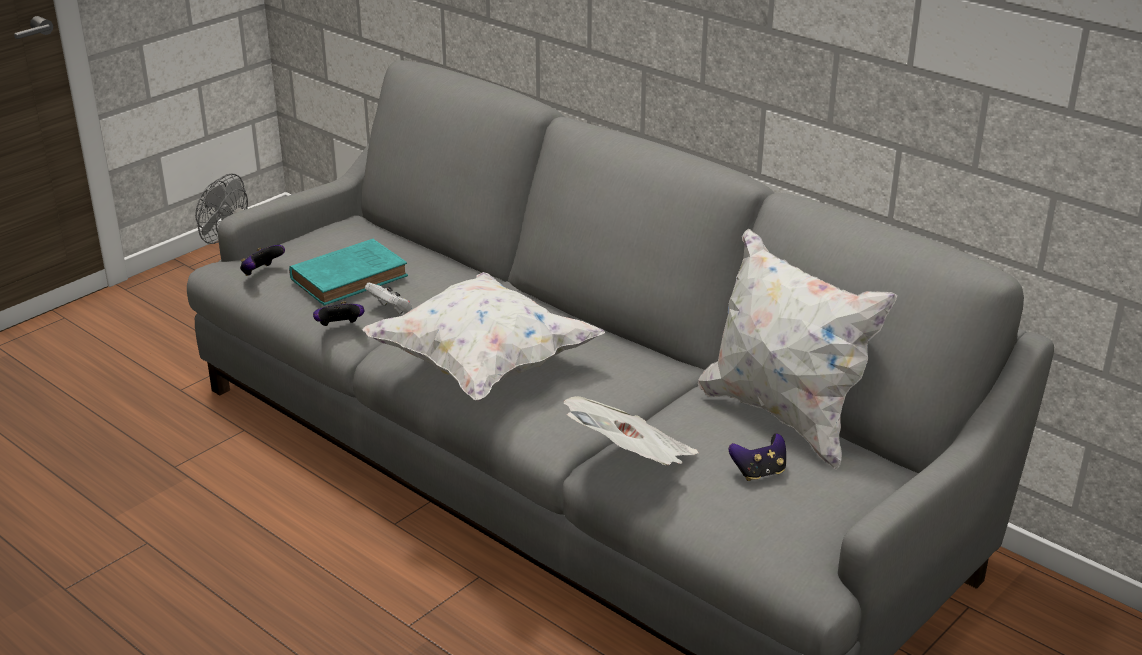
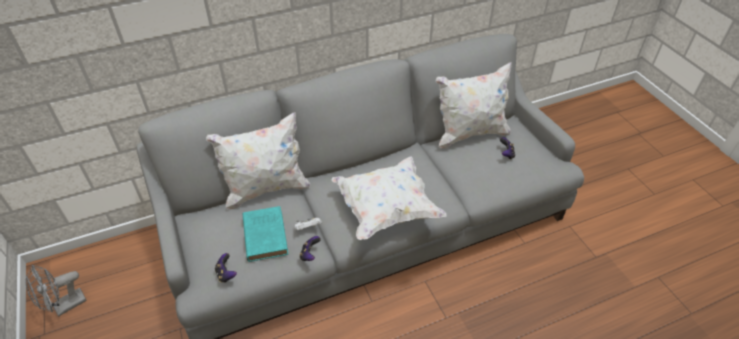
camera: 65 degrees left, 15 degrees up
(453, 256) = (266, 189): none -> white pillow
(631, 461) = (483, 186): newspaper -> none

